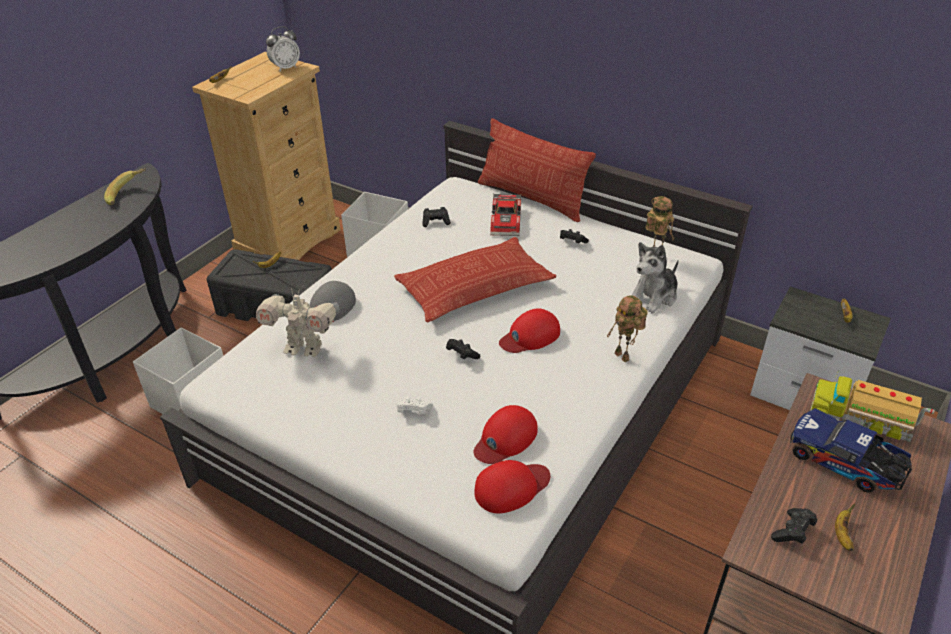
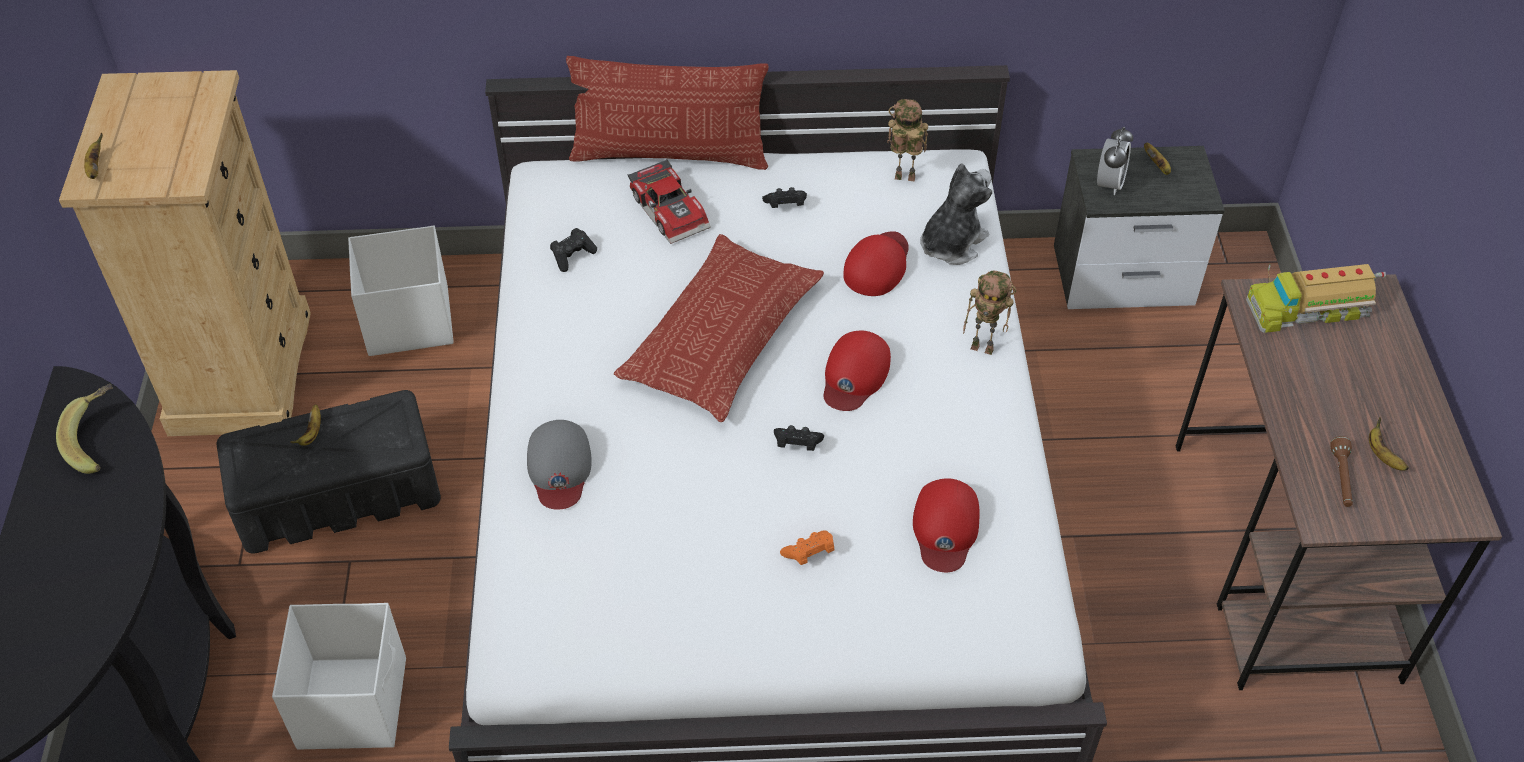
camera: 35 degrees left, 10 degrees up
(285, 68) = (183, 96): alarm clock -> alarm clock (1109, 184)
(304, 347) = (586, 542): toy robot -> none
(413, 411) = (809, 554): white game controller -> orange game controller
(511, 487) = (1004, 584): red cap -> red cap (877, 265)
(654, 296) = (951, 243): plush toy -> plush toy turned 150 degrees counterclockwise
(792, 532) = (1341, 478): black game controller -> brown flashlight
(845, 464) = (1332, 374): toy truck -> none

